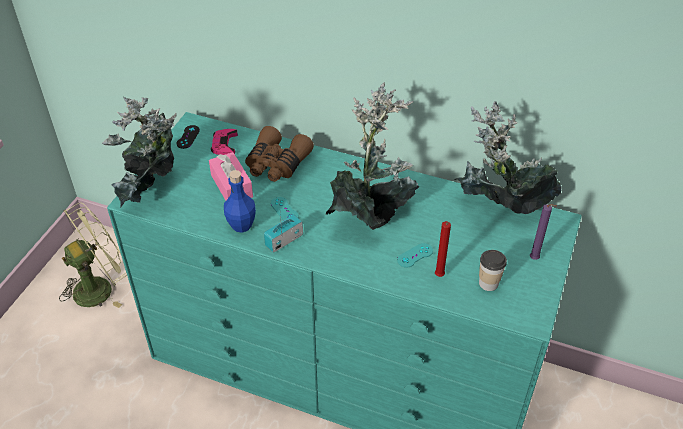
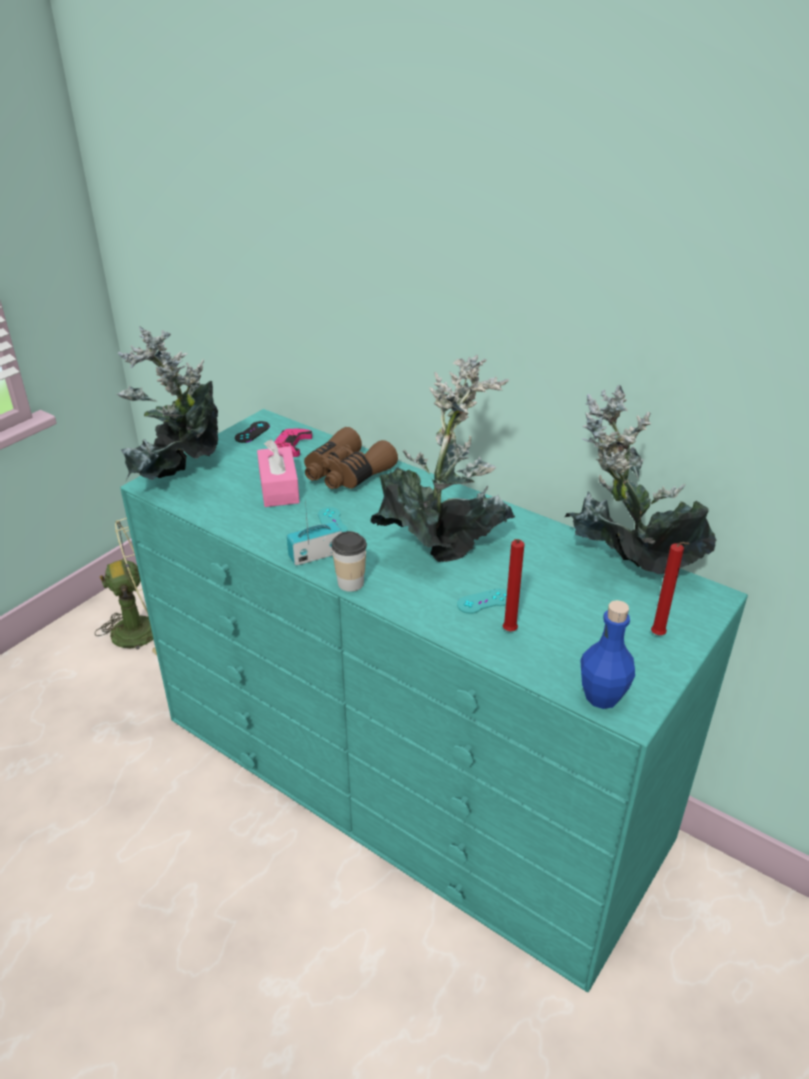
camera: 15 degrees right, 10 degrees down
(241, 225) = (270, 530): blue bottle -> blue bottle (602, 696)
(488, 283) = (578, 653): cup -> cup (350, 583)
(535, 259) = (659, 636): purple candle -> red candle

